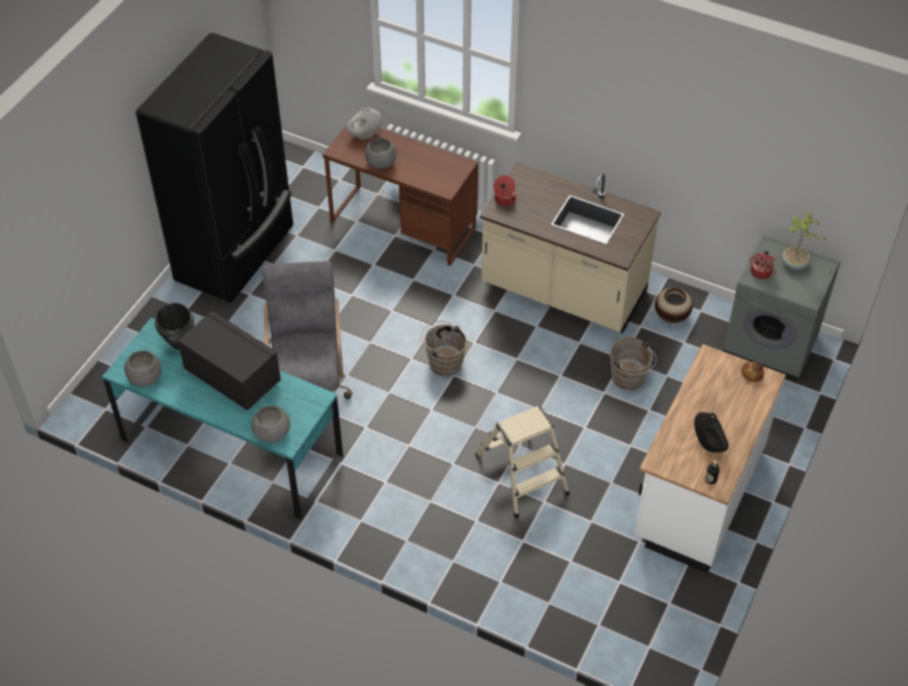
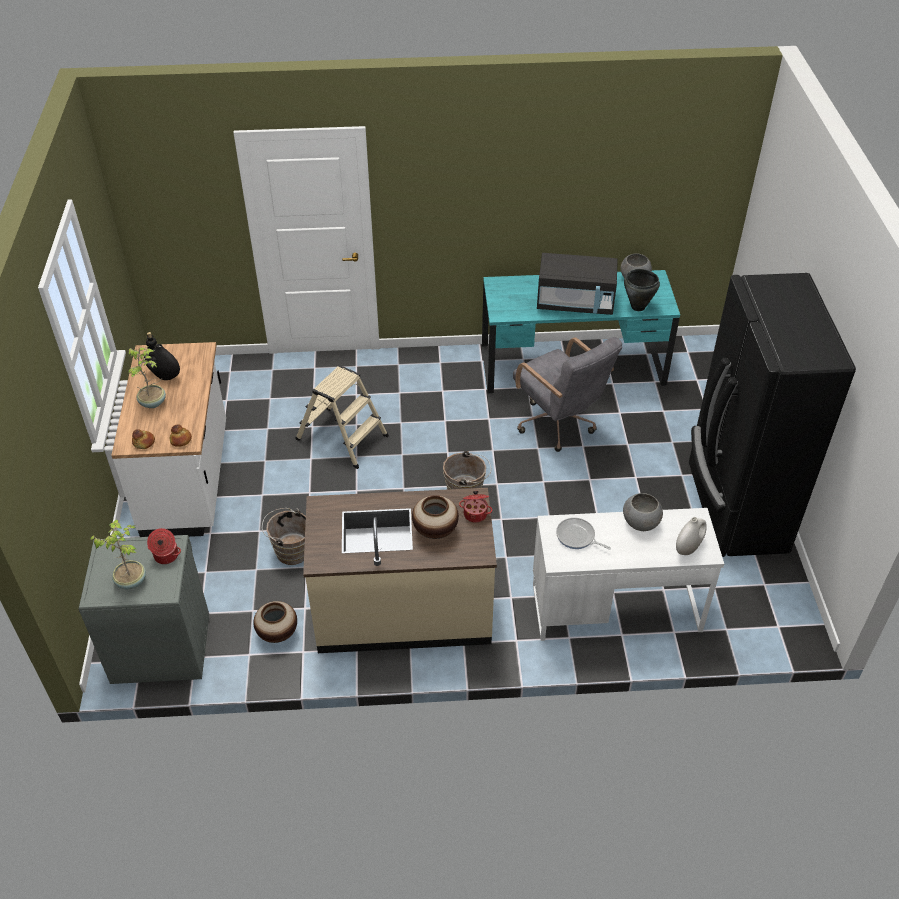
camera: 150 degrees right, 5 degrees down
(272, 434) = (510, 283): grey bowl -> none
(403, 225) = (615, 607): brown desk -> white desk
(435, 173) = (577, 537): none -> frying pan
(543, 200) = (435, 530): none -> vase
(716, 362) = (181, 440): none -> bread
(729, 416) = (153, 402): none -> potted plant

